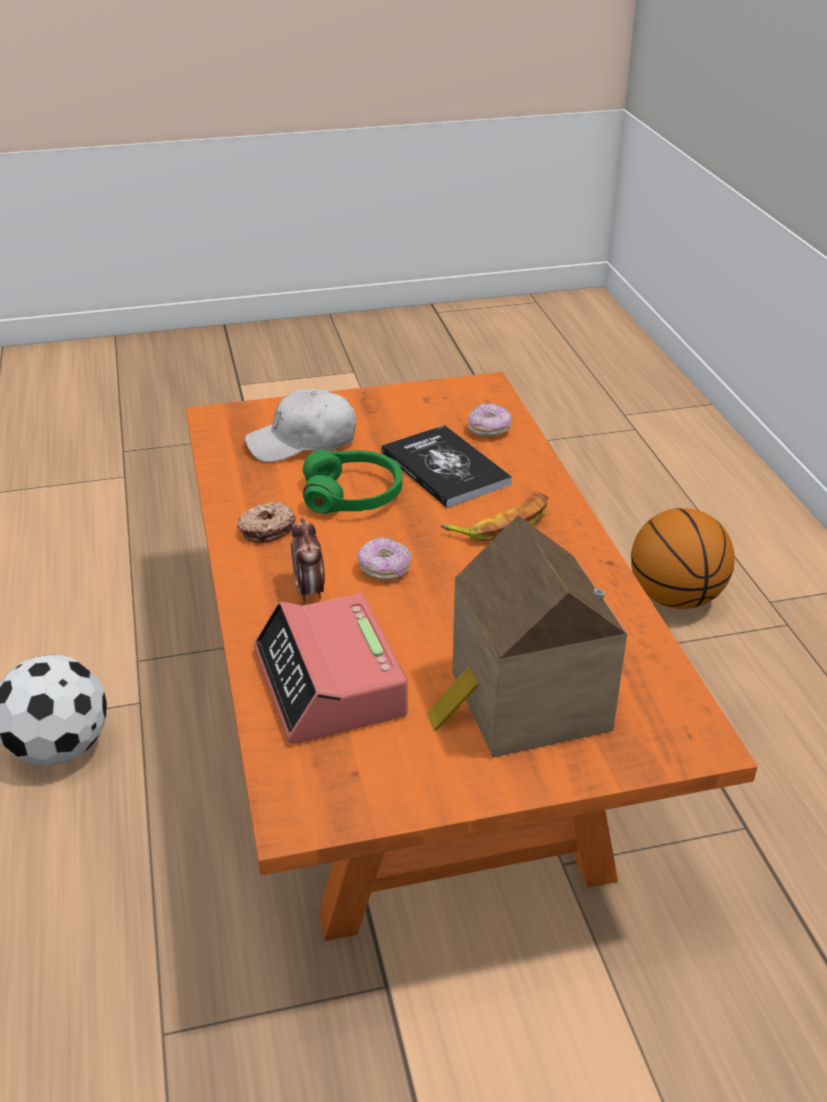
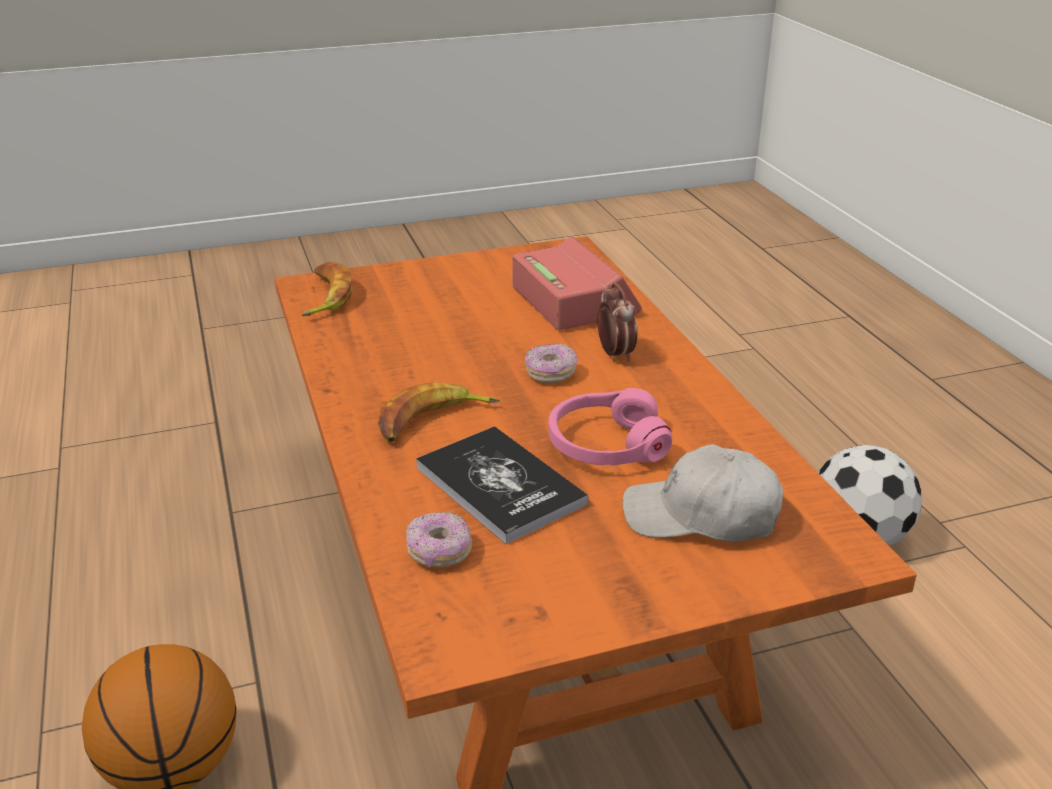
camera: 175 degrees right, 5 degrees down
(266, 529) = (685, 404): donut -> none
(303, 442) = (701, 516): white cap -> white cap turned 150 degrees counterclockwise
(353, 495) = (606, 445): green headphones -> pink headphones
(522, 704) = (428, 296): toy house -> none
(664, 711) = (325, 297): none -> banana

